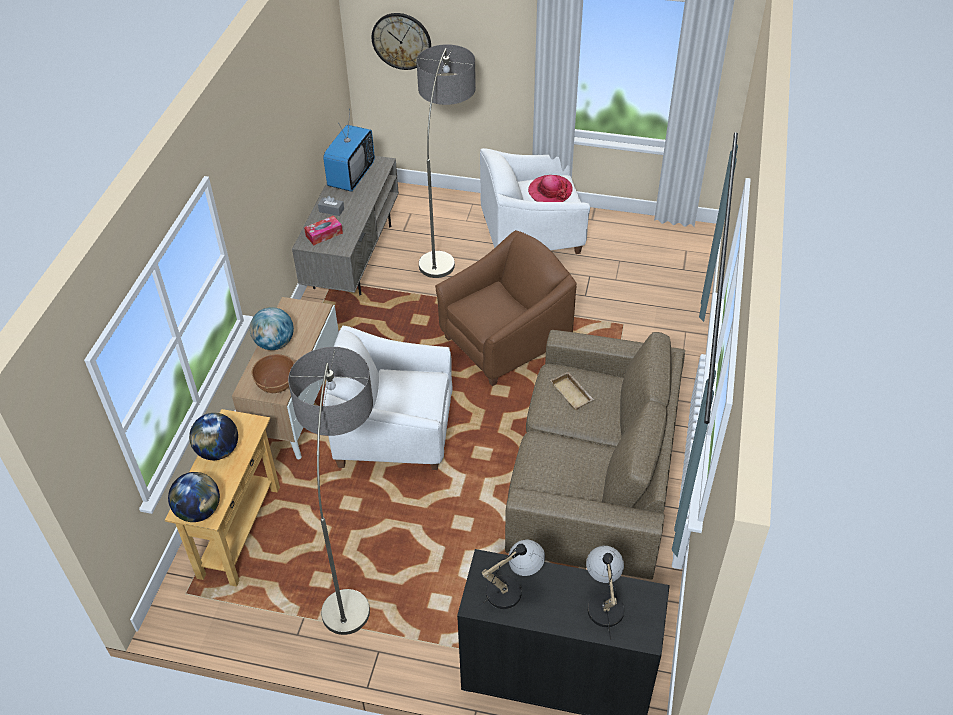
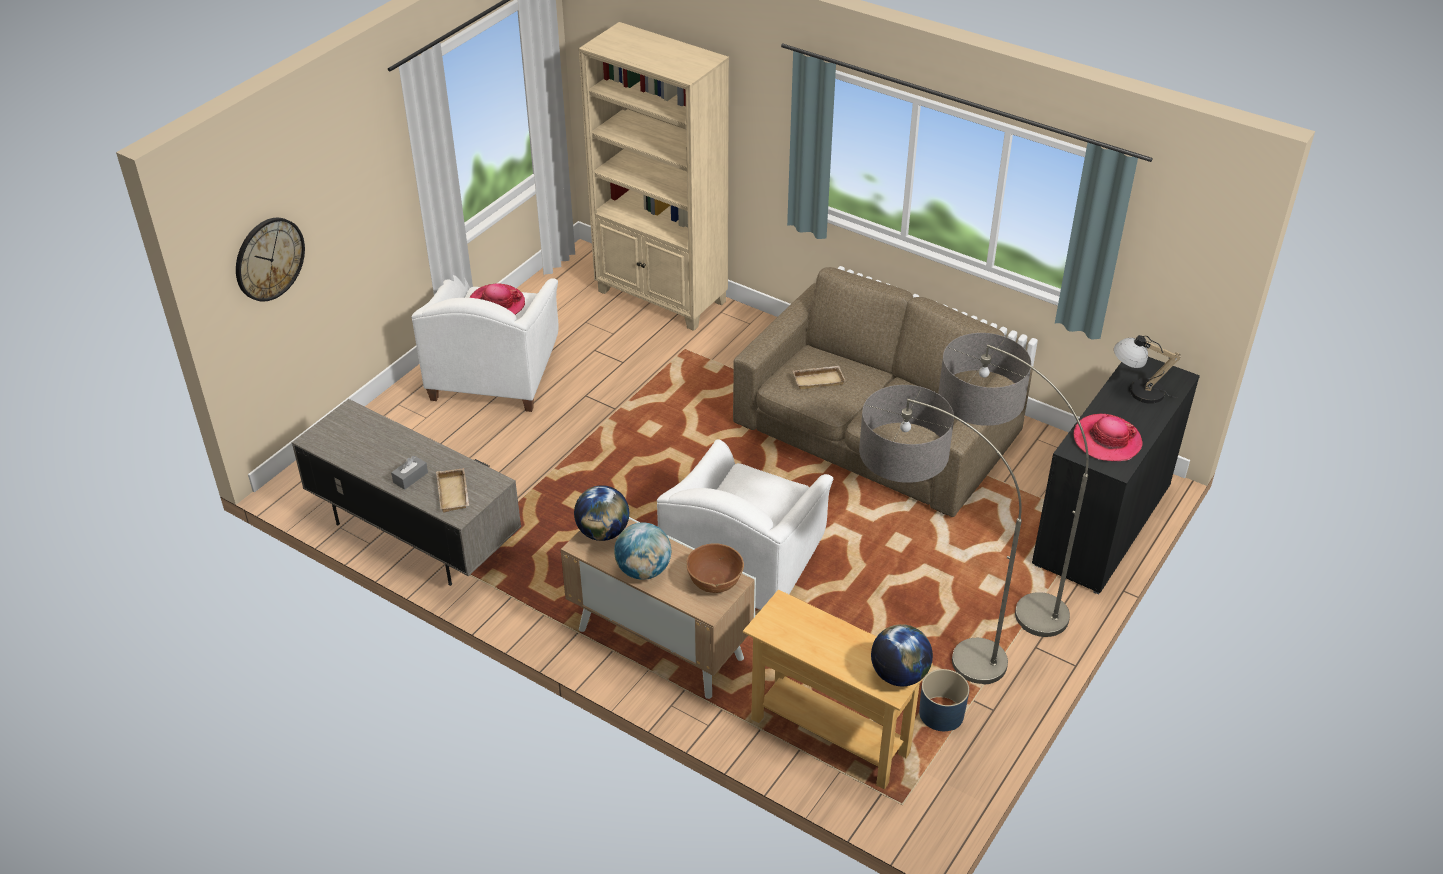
camera: 70 degrees left, 5 degrees down
(218, 451) = (812, 643): globe -> globe (603, 532)
(282, 598) = (941, 714): none -> blue planter
(324, 234) = (455, 494): tissue box -> beige tray
(351, 176) = (352, 445): television -> none
(447, 238) = (445, 441): floor lamp -> floor lamp (983, 590)
(505, 343) = (657, 442): brown armchair -> none
(512, 588) = (1107, 440): table lamp -> hat
(679, 292) = (662, 297): none -> beige bookcase

